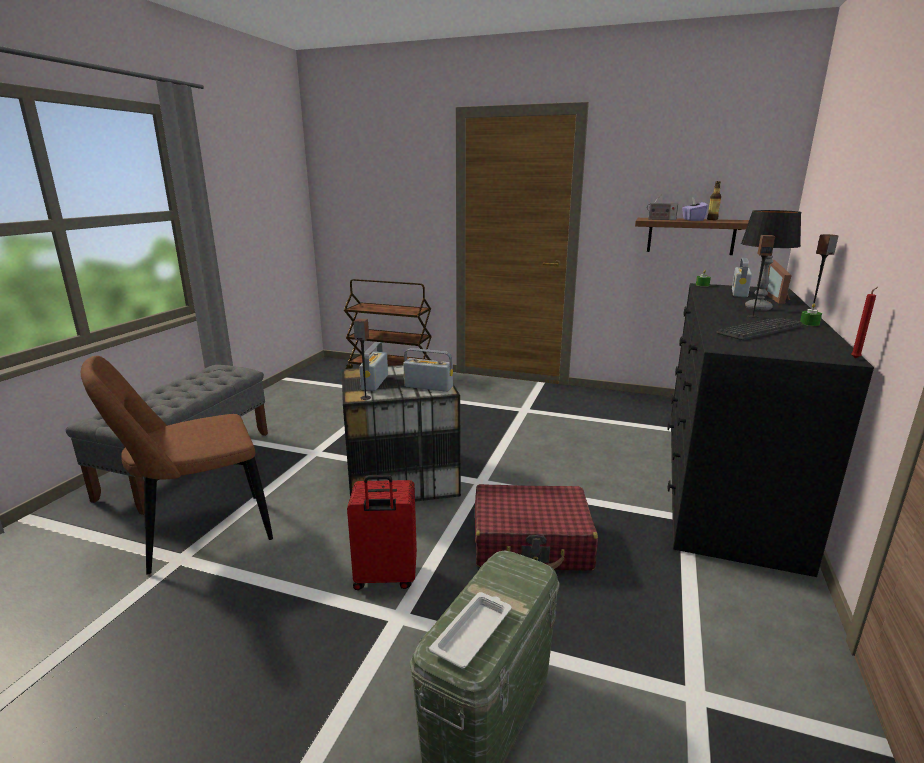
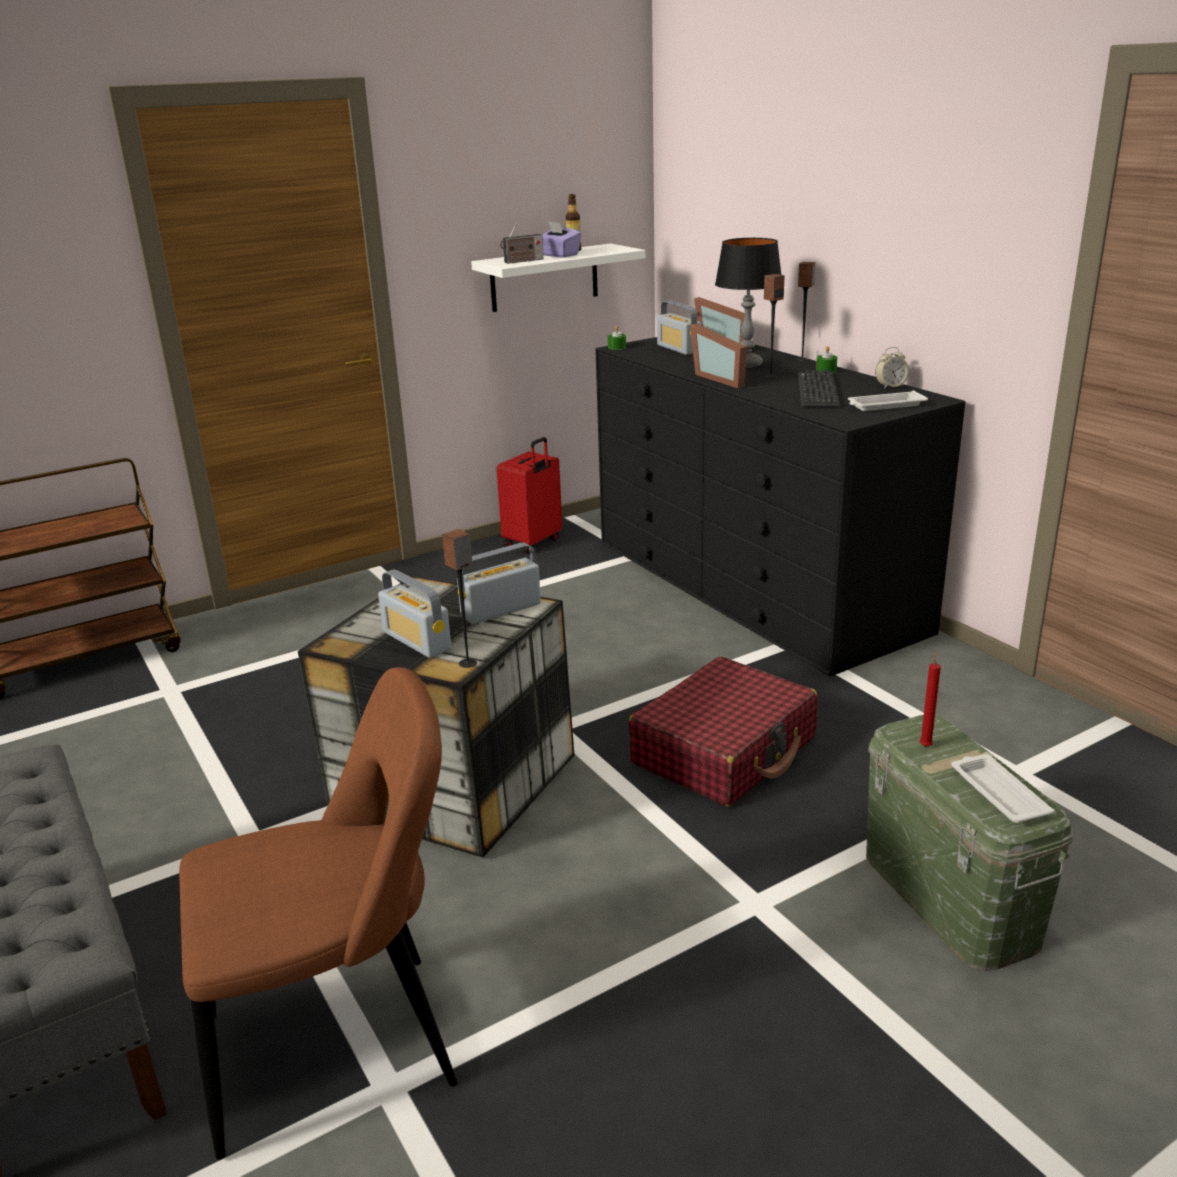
camera: 50 degrees left, 5 degrees up
(200, 535) = (343, 1047): brown chair -> brown chair turned 120 degrees counterclockwise
(385, 578) = (672, 887): red suitcase -> red suitcase (533, 543)
(691, 236) = (544, 278): brown shelf -> white shelf
(715, 310) = (722, 378): none -> picture frame
(784, 349) = (885, 405): none -> white tray
(831, 343) = (890, 386): none -> alarm clock
(856, 358) = (940, 396): red candle -> red candle (925, 745)

